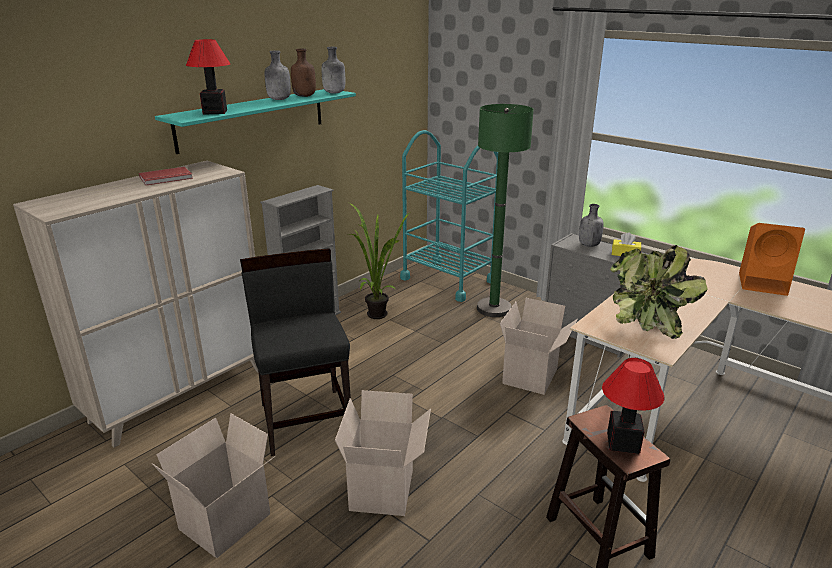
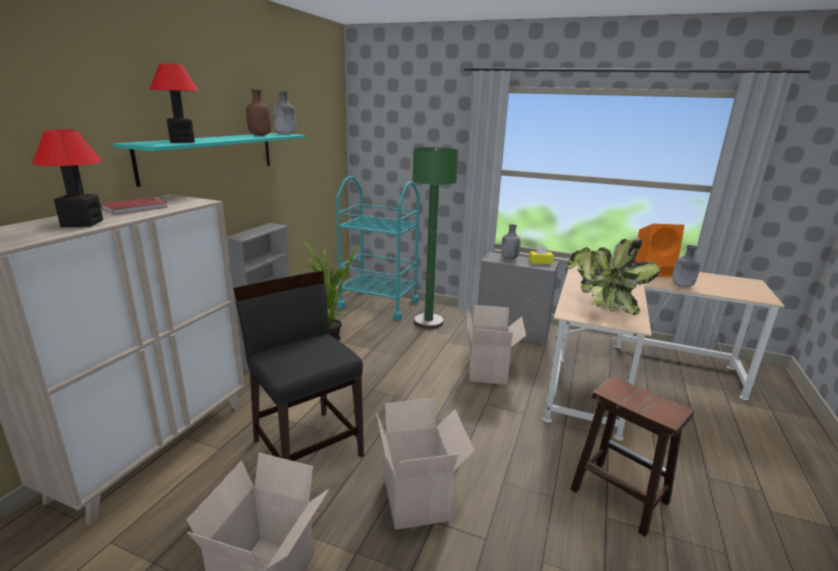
camera: 20 degrees left, 5 degrees down
(278, 99) = (237, 136): grey bottle -> grey bottle (682, 286)
(623, 443) = (651, 405): table lamp -> table lamp (82, 223)

